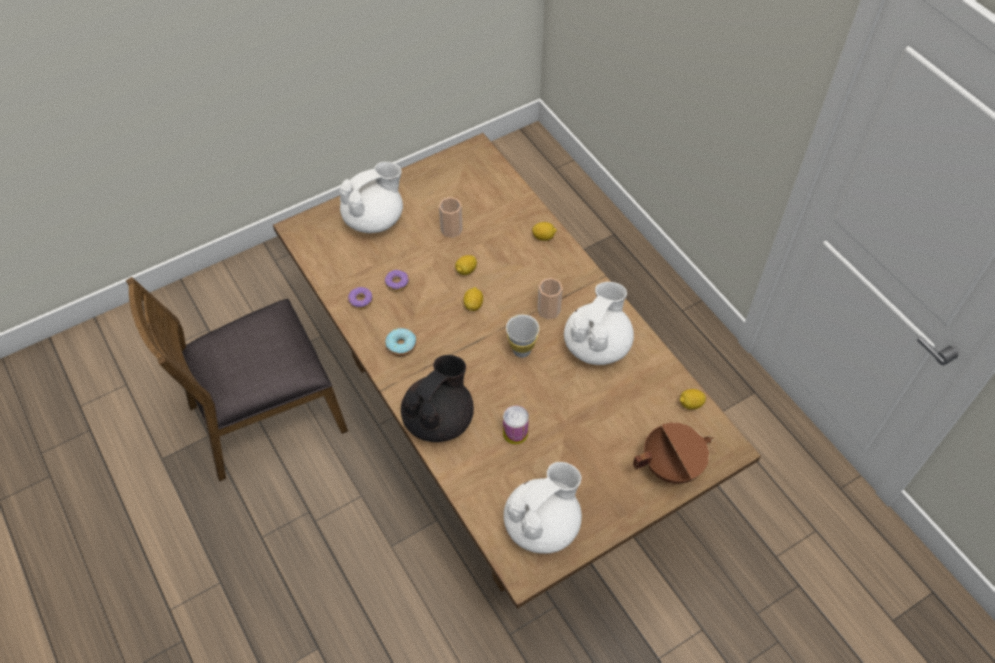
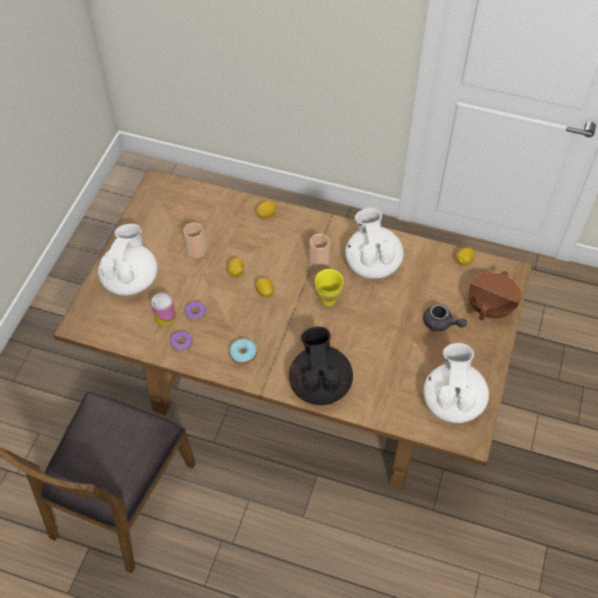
camera: 40 degrees left, 0 degrees up
(515, 433) = (378, 356): can -> can (165, 316)
(521, 350) = (328, 300): white cup -> yellow cup
(605, 446) = (441, 324): none -> grey teapot

